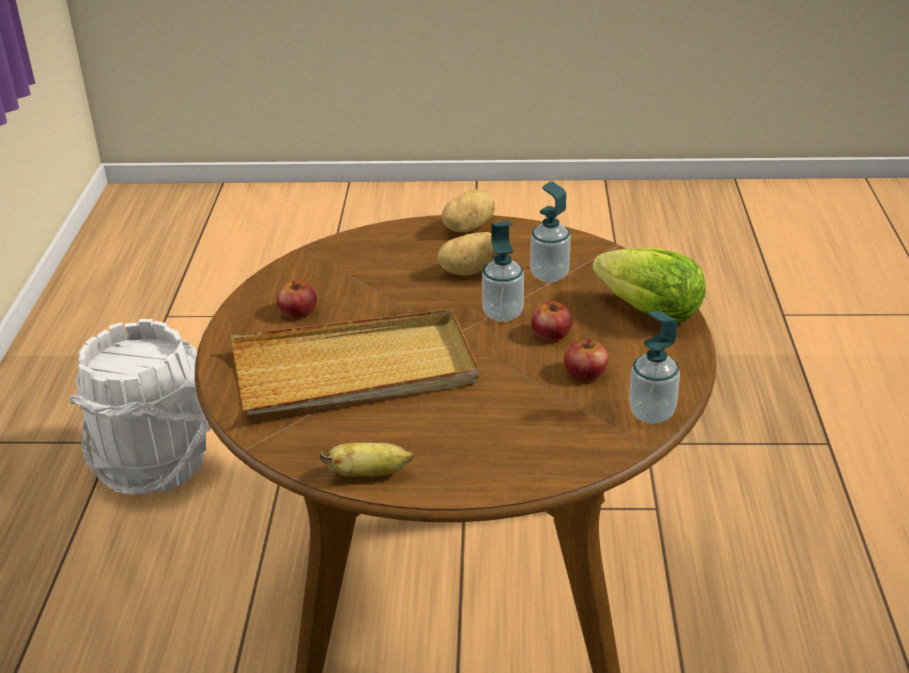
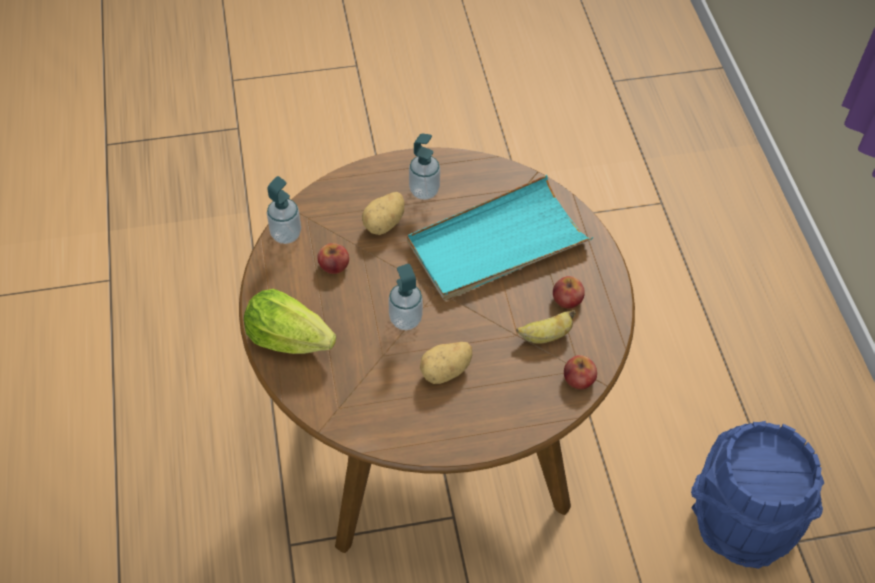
camera: 165 degrees right, 20 degrees up
(154, 463) = (741, 522): white bucket -> blue bucket
(355, 371) = (497, 243): beige tray -> turquoise tray
(369, 474) = (454, 164): banana -> banana (545, 336)
(468, 227) = (465, 439): potato -> potato (385, 224)
(549, 275) = (376, 375): soap dispenser -> soap dispenser (424, 191)
(551, 333) = (364, 302): apple -> apple (578, 378)

